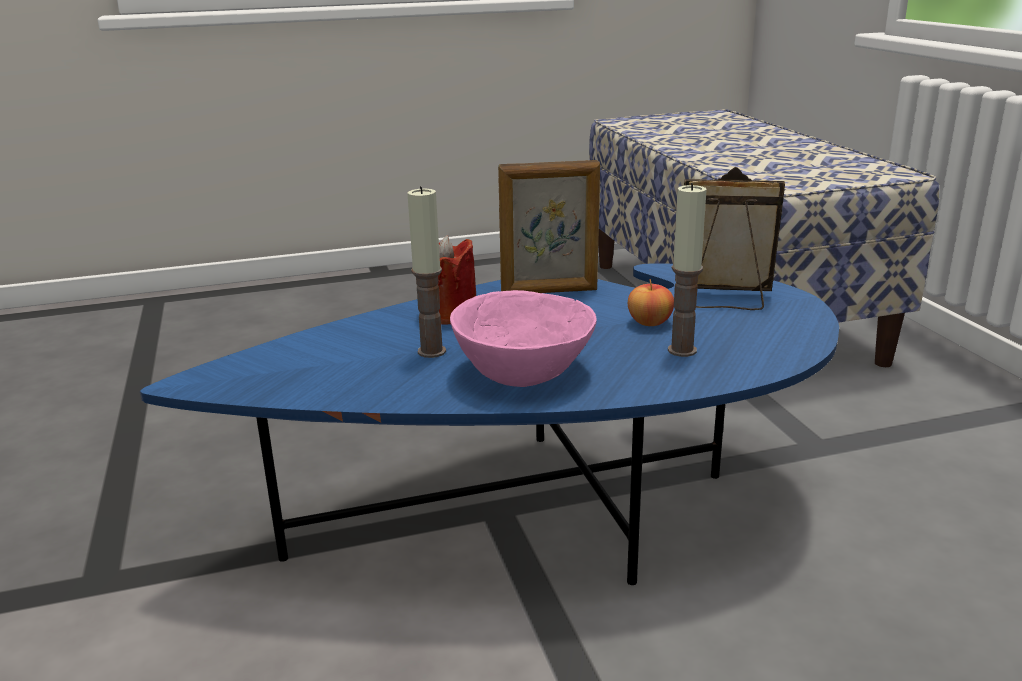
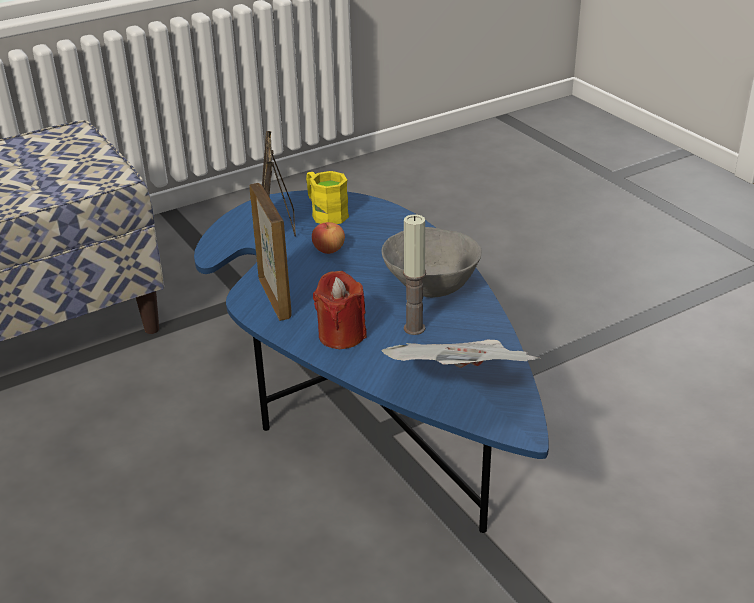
camera: 105 degrees left, 10 degrees up
(298, 363) = (461, 385): none -> newspaper
(524, 373) = (432, 285): pink bowl -> grey bowl
(682, 350) = (372, 235): candle -> none
(758, 328) = (325, 213): none -> yellow mug

